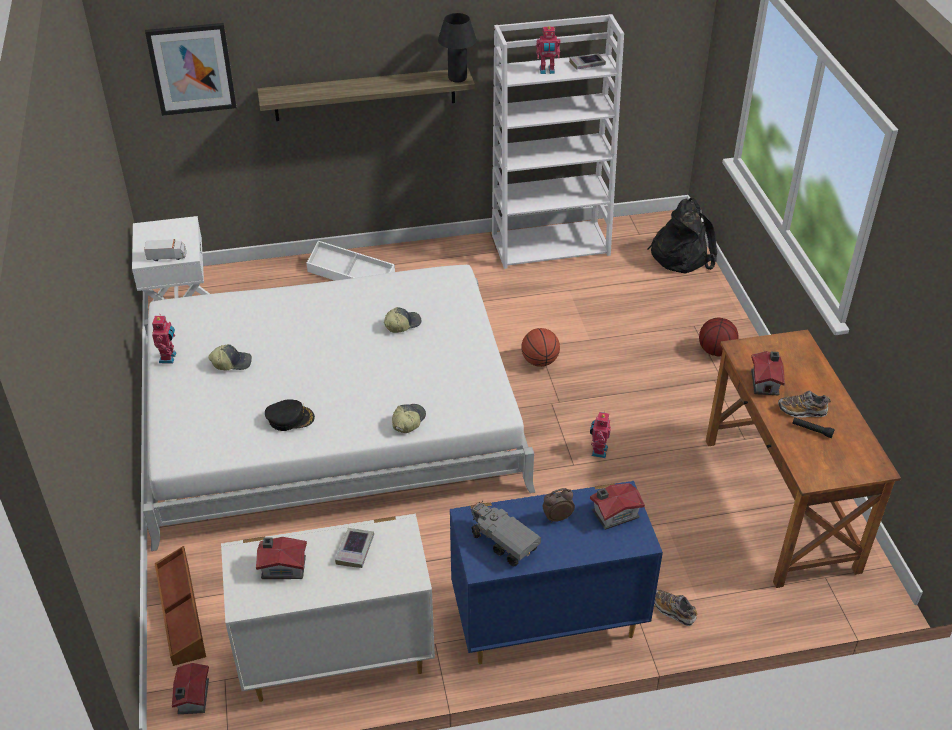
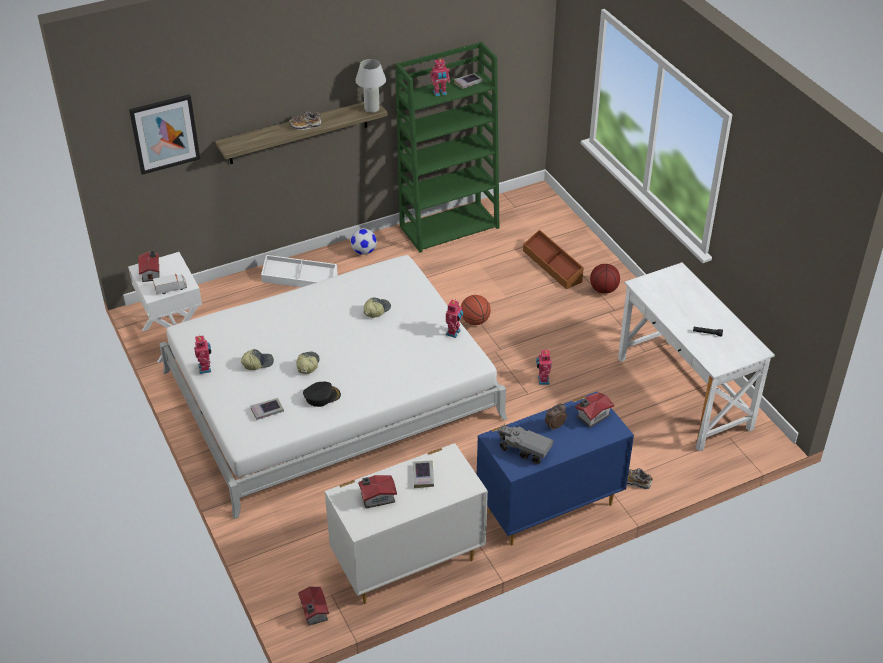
camera: 15 degrees left, 0 degrees up
(182, 613) = (279, 557): brown storage box -> brown storage box (553, 266)
(217, 424) = (267, 411): none -> book
(408, 421) = (411, 381): cap -> cap (307, 365)
(439, 256) = (364, 251): none -> football
(457, 78) = (372, 109): black table lamp -> white table lamp
(486, 369) = (454, 333): none -> toy robot
(551, 244) = (450, 226): white bookcase -> green bookcase
(681, 254) = (553, 218): black backpack -> none
(765, 382) = (665, 305): toy house -> toy house (151, 273)
(780, 504) = (684, 393): brown desk -> white desk
(802, 411) = (696, 321): shoe -> shoe (305, 126)

